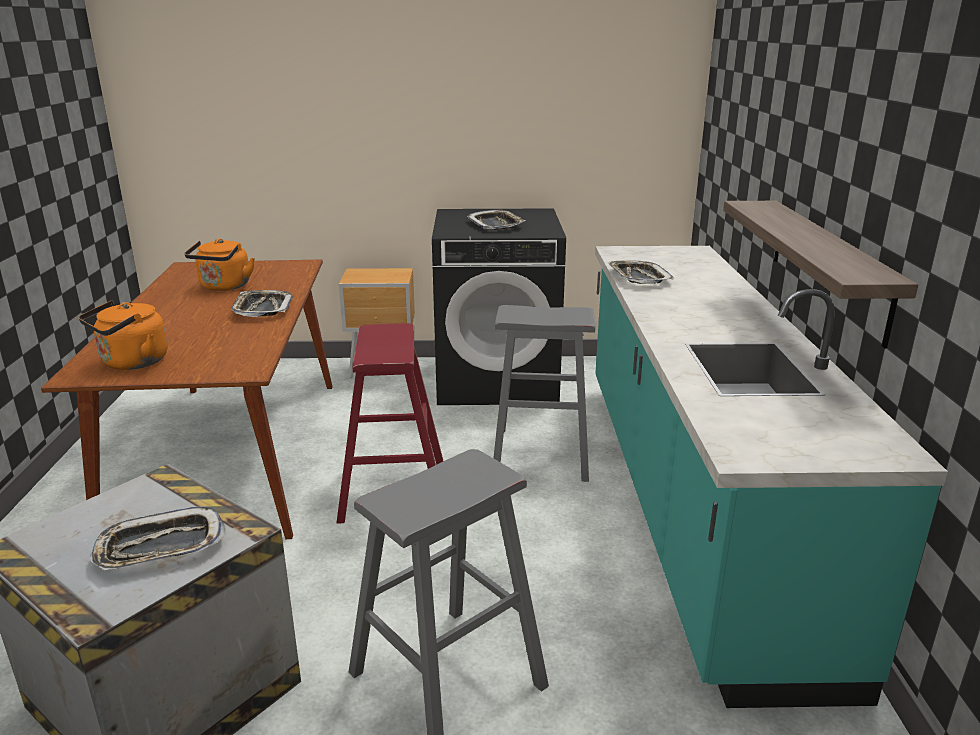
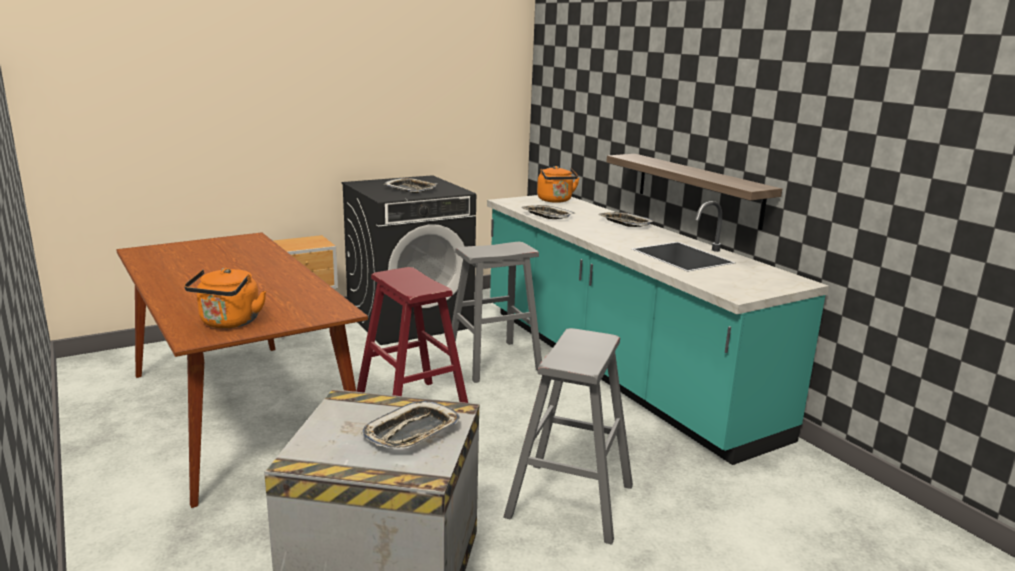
camera: 30 degrees left, 5 degrees down
(224, 287) = (209, 261): orange kettle -> orange kettle (555, 200)
(262, 308) = (275, 272): tray -> tray (625, 223)

